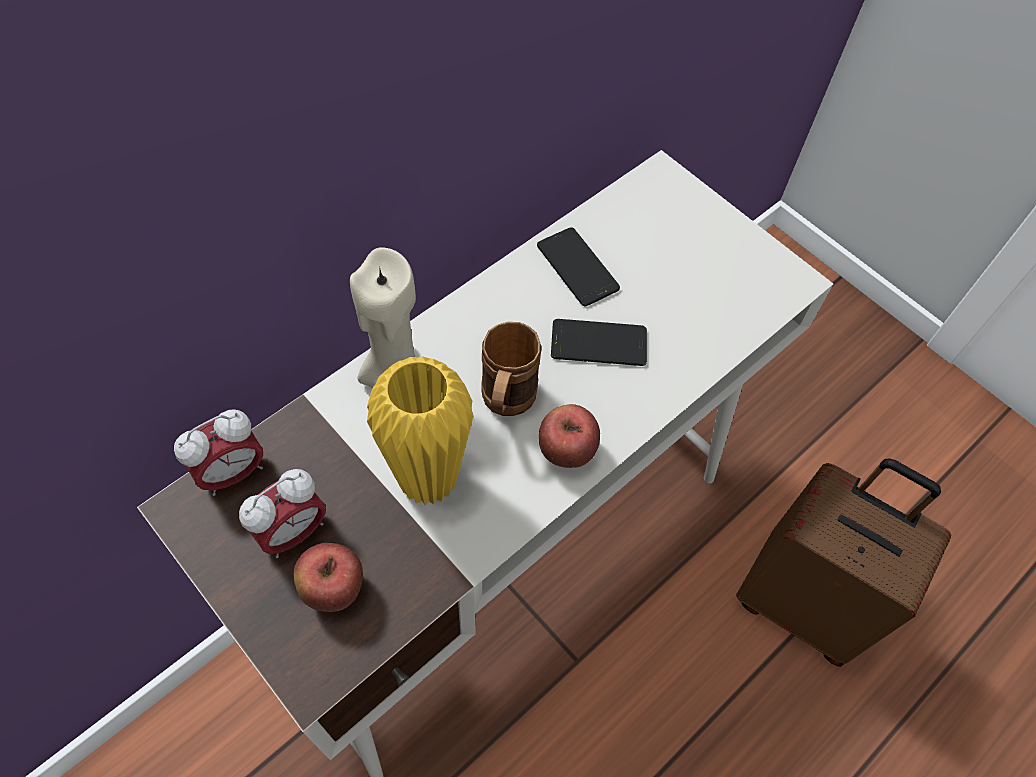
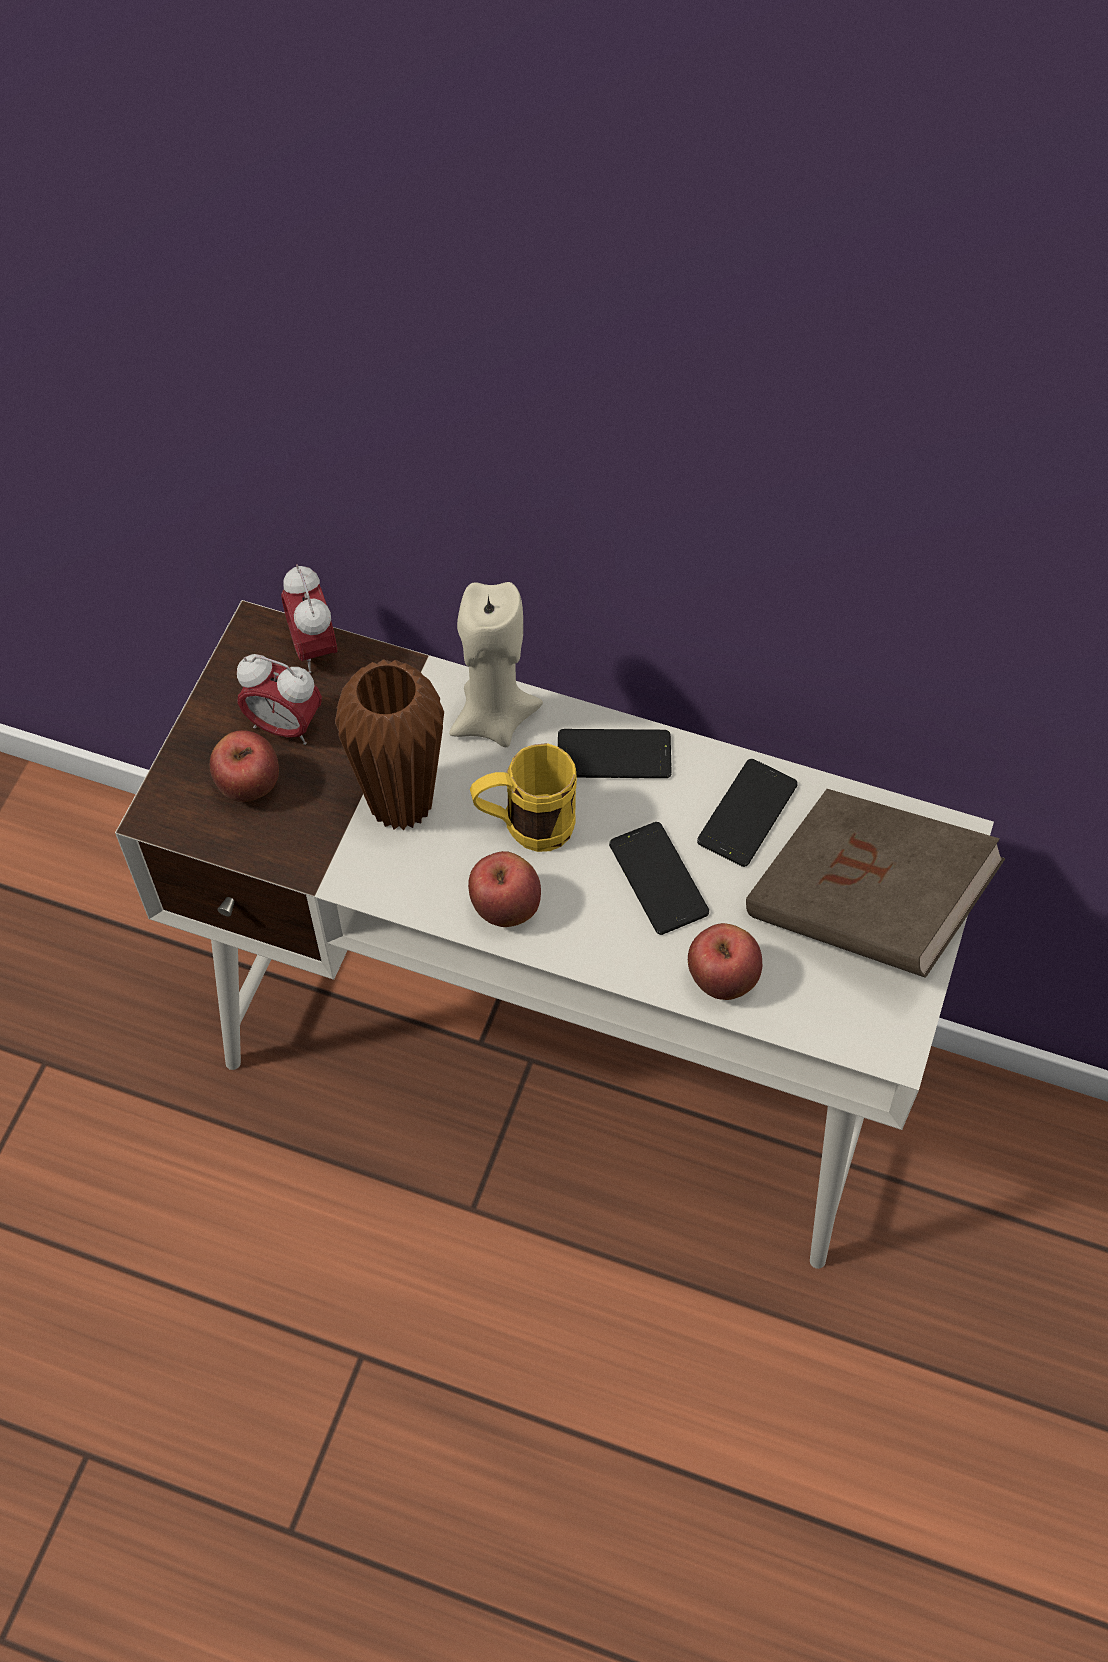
camera: 65 degrees right, 0 degrees up
(232, 473) = (314, 648): alarm clock -> alarm clock turned 45 degrees clockwise
(428, 479) = (401, 803): yellow vase -> brown vase
(479, 319) = (614, 755): none -> phone
(505, 405) = (524, 828): brown mug -> yellow mug
(687, 242) = (865, 907): none -> brown book
(700, 346) = (722, 979): none -> apple
(802, 601) = (712, 1458): brown suitcase -> none

